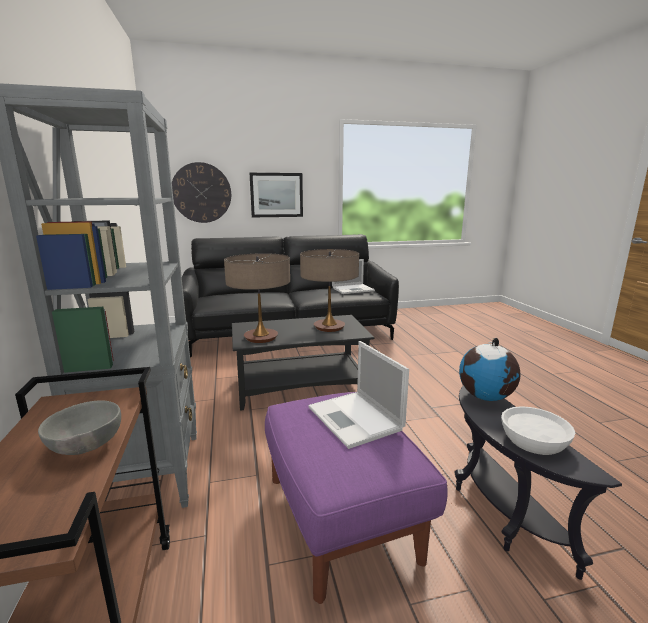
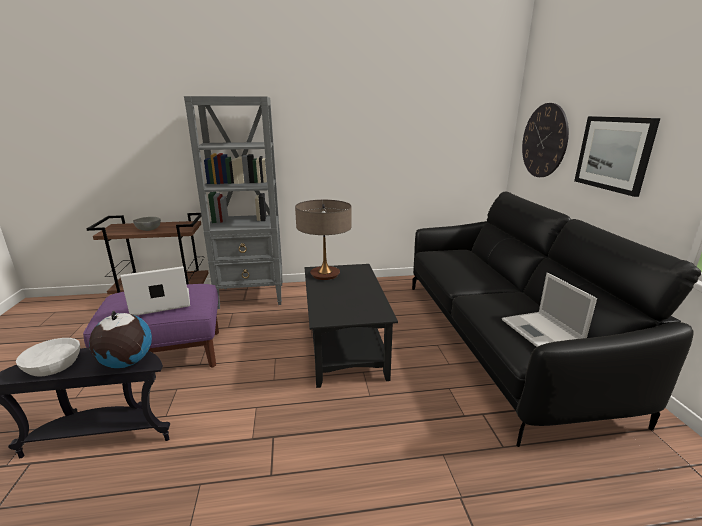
camera: 95 degrees right, 5 degrees up
(329, 327) = (347, 304): table lamp -> none

